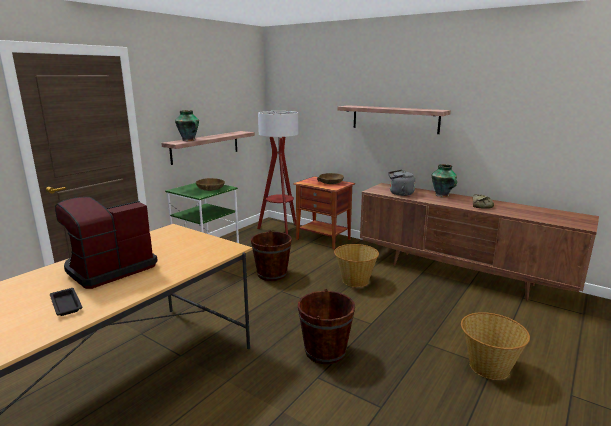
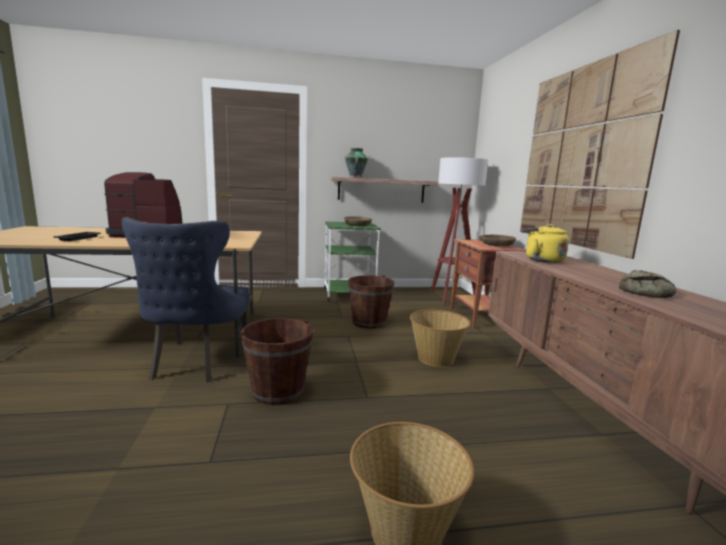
camera: 45 degrees right, 5 degrees down
(229, 370) = (196, 362): none -> blue chair
(394, 119) = (581, 157): shelf -> picture
(399, 193) = (541, 260): grey kettle -> yellow kettle
(442, 195) = (608, 273): vase -> none

